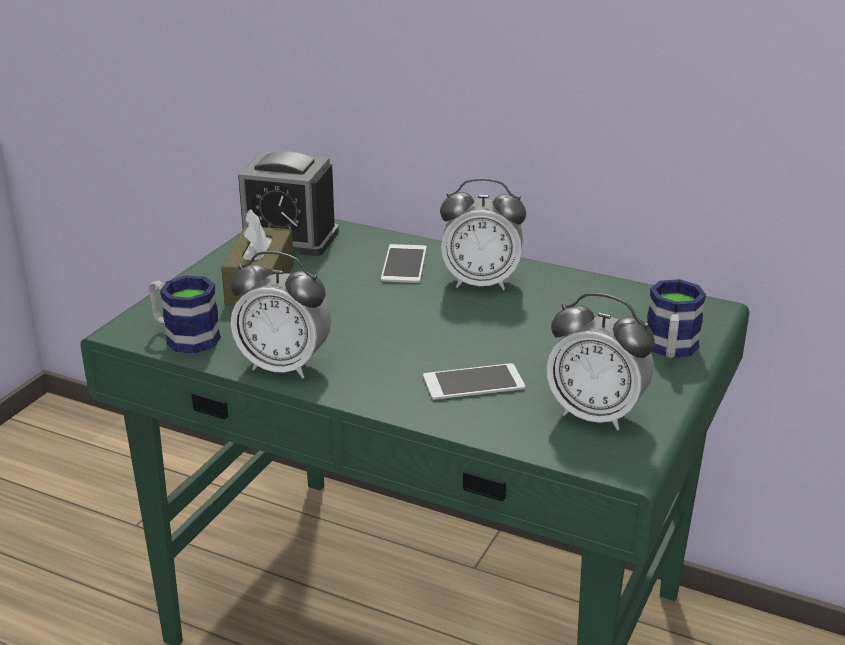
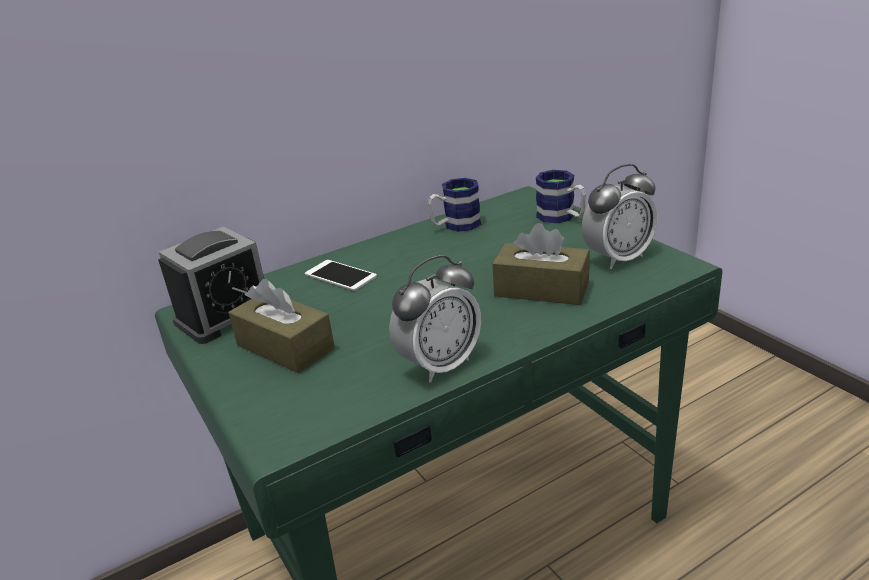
camera: 55 degrees left, 0 degrees up
(184, 337) = (331, 409): mug -> mug (455, 225)
(473, 382) = (541, 289): phone -> brown tissue box
(481, 282) = (406, 254): alarm clock -> none

